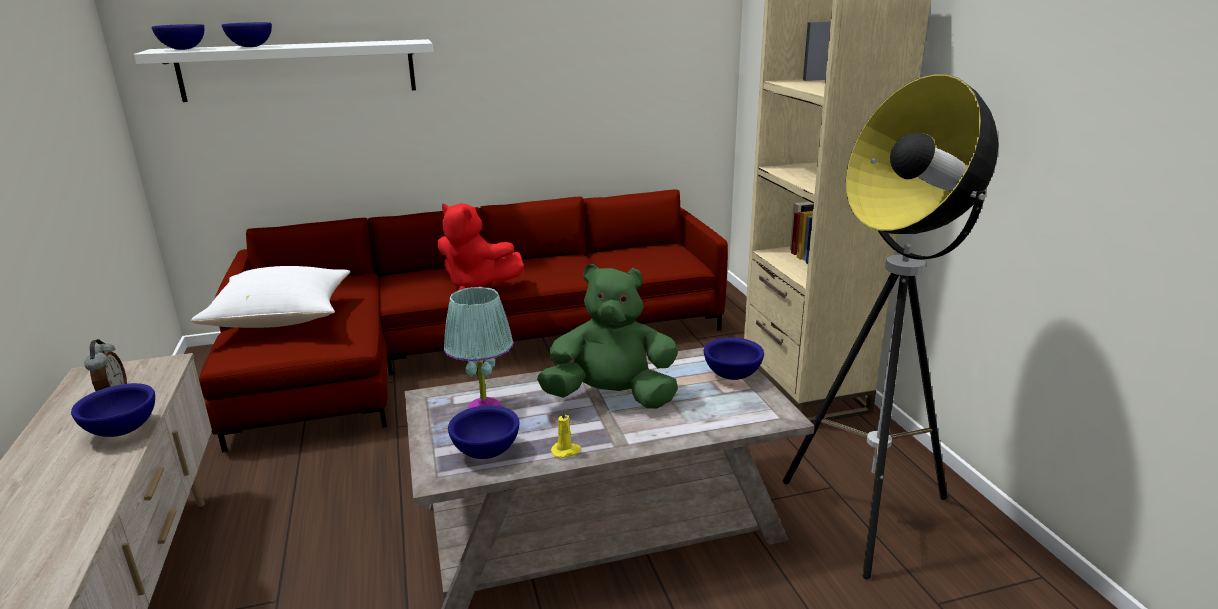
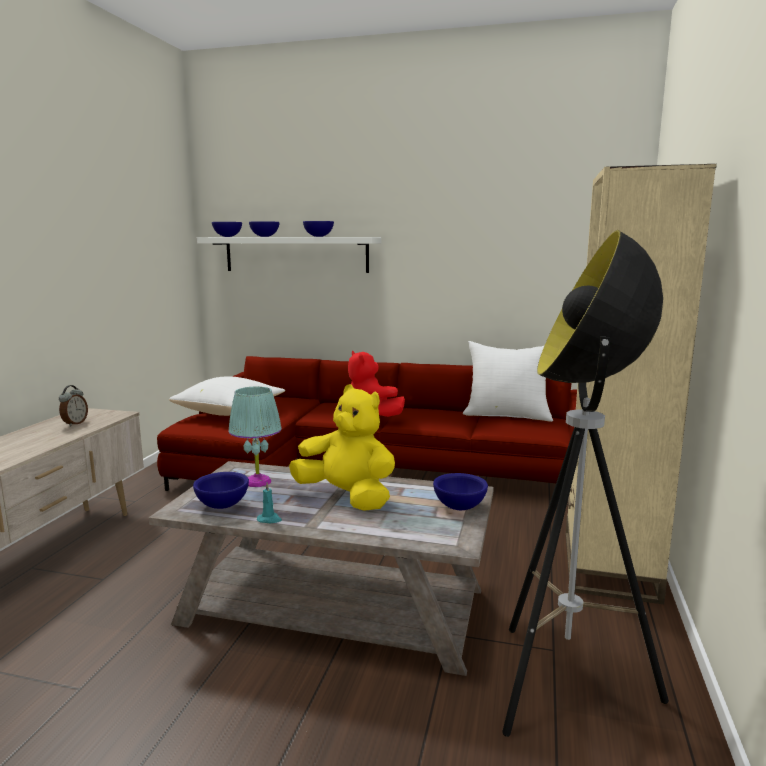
camera: 30 degrees right, 10 degrees down
(123, 430) = (55, 439): blue bowl -> blue bowl (319, 236)
(566, 451) = (269, 519): yellow candle -> turquoise candle
(612, 398) = (347, 497): green plush toy -> yellow plush toy
(622, 250) = (507, 415): none -> white pillow

